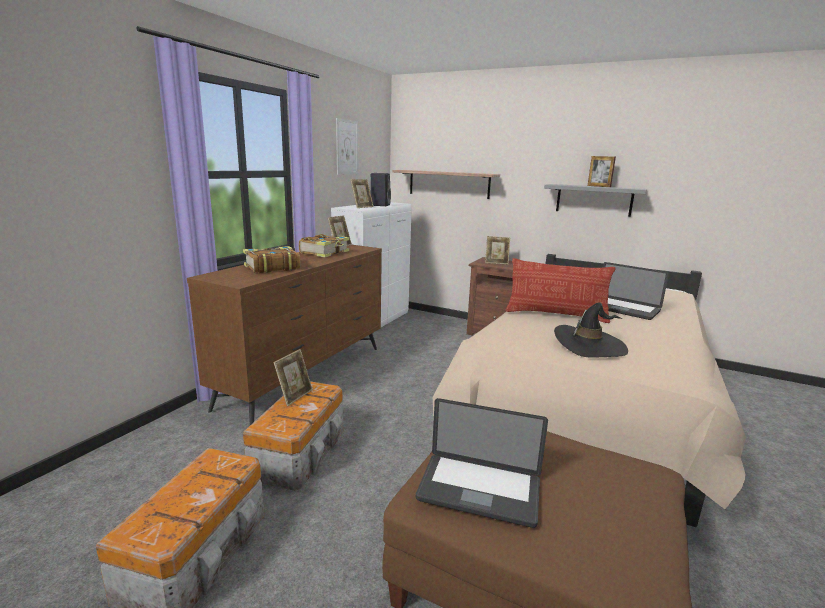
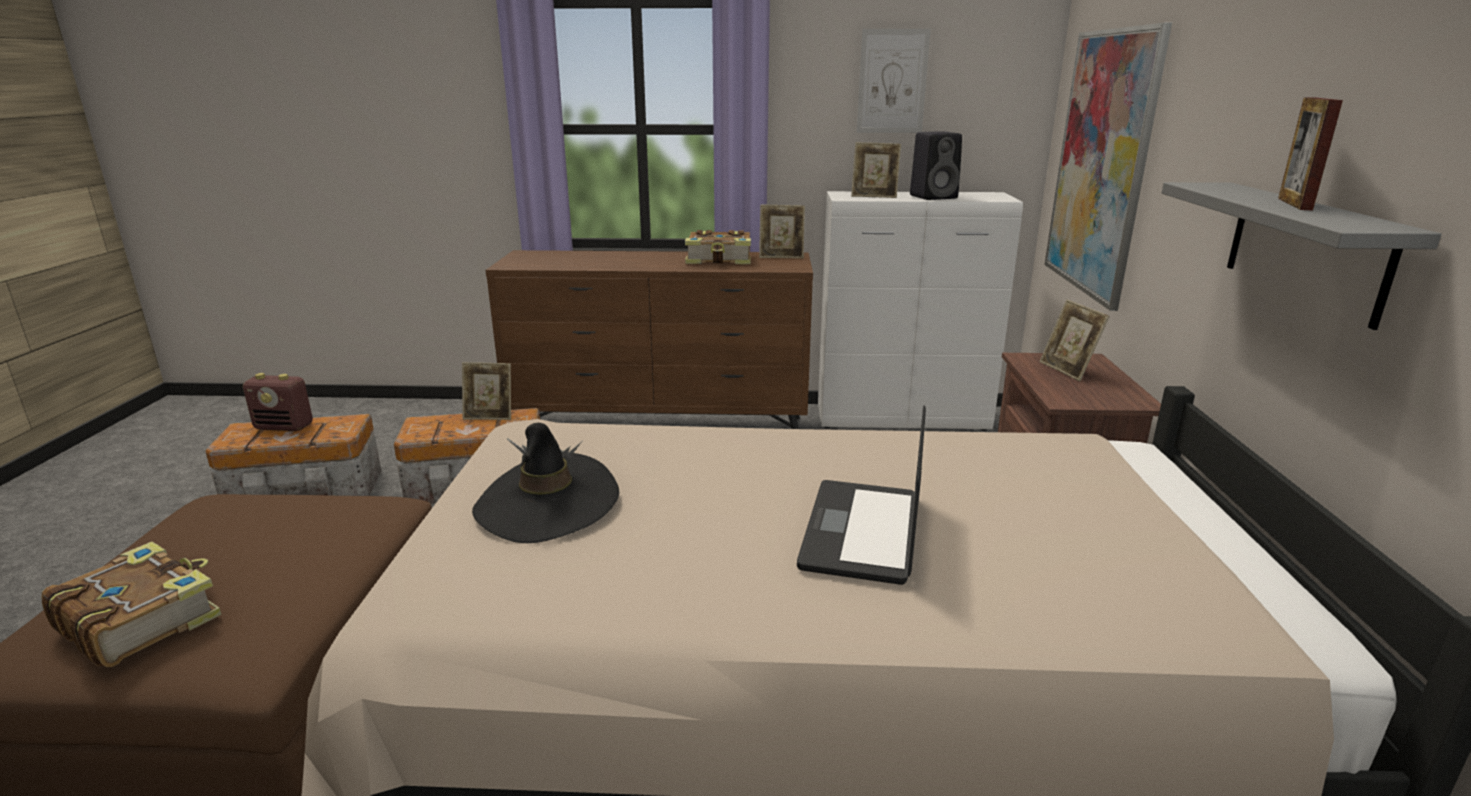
camera: 65 degrees right, 5 degrees up
(176, 497) = (284, 427): none -> radio
(271, 267) = (594, 260): book -> book (140, 619)
(448, 184) = (1101, 164): shelf -> picture
(479, 490) = (205, 526): laptop -> none
(556, 315) = (719, 463): pillow -> none

